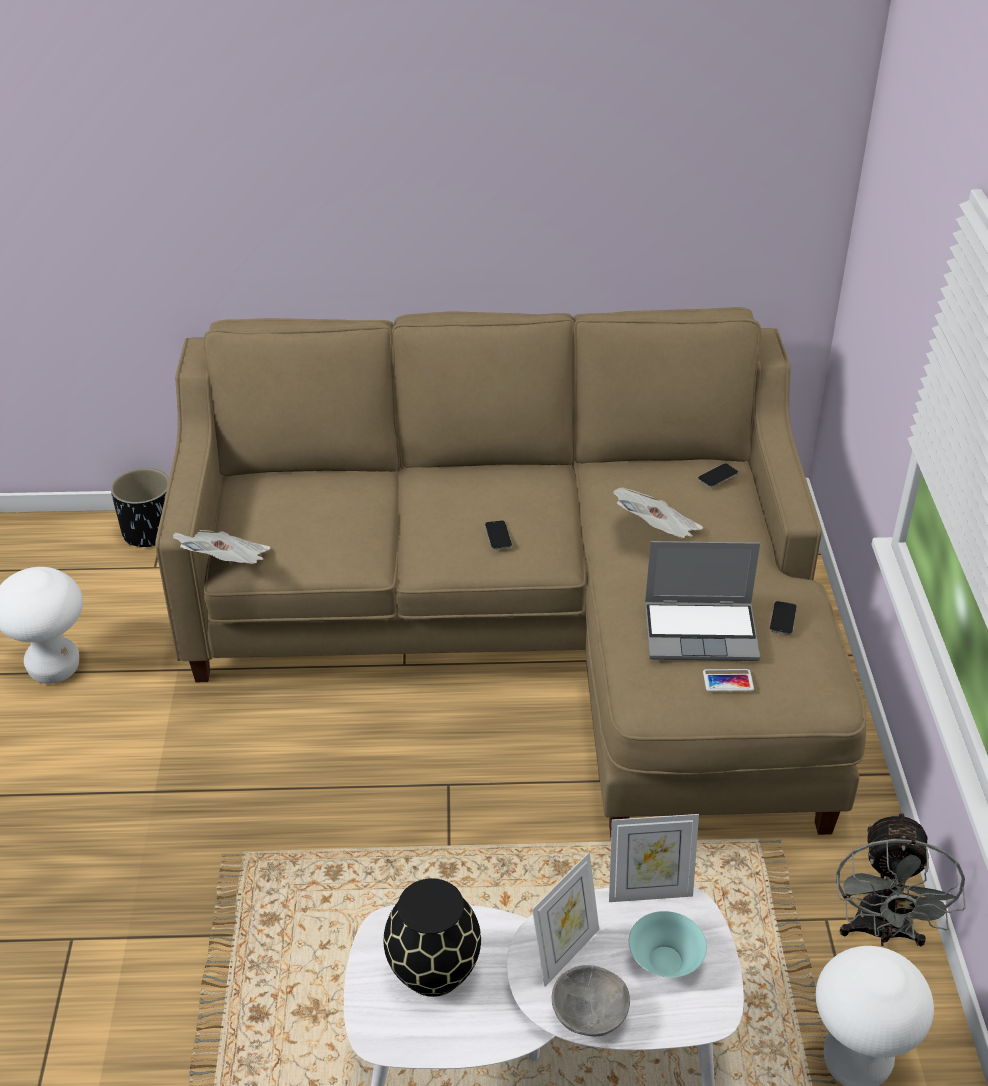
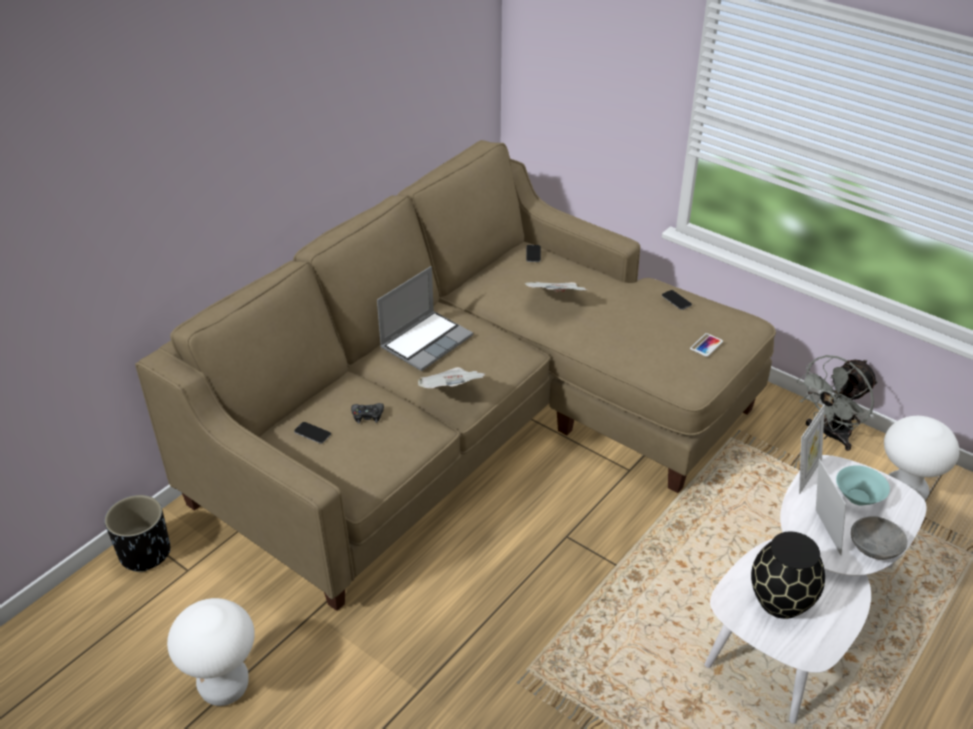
camera: 50 degrees left, 0 degrees up
(227, 564) = (354, 492): newspaper -> newspaper (451, 392)
(334, 514) = (367, 415): none -> black game controller
(498, 536) = (479, 360): phone -> phone (312, 433)
(702, 632) = (658, 331): laptop -> laptop (426, 341)
(881, 932) = (829, 434): grey fan -> grey fan turned 90 degrees clockwise

